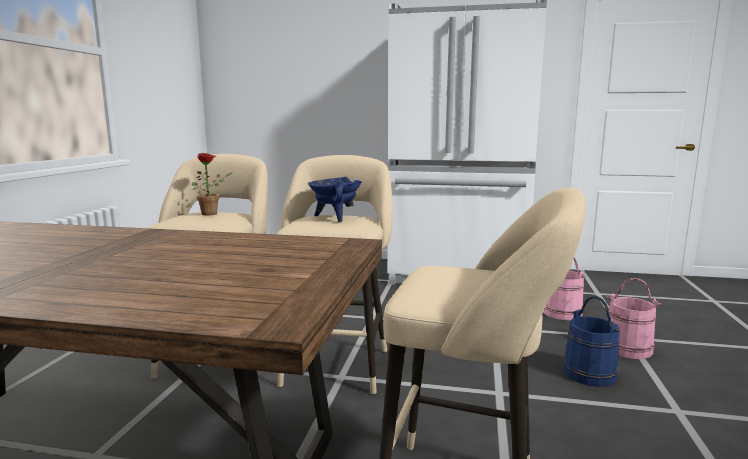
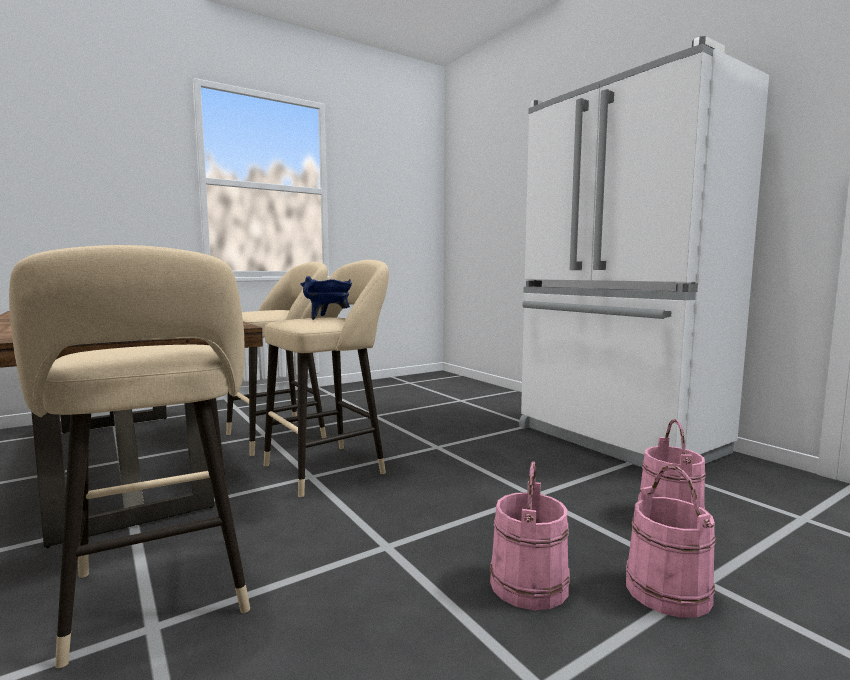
camera: 45 degrees right, 5 degrees down
(212, 213) = (282, 309): potted plant -> none
(589, 373) = (529, 584): blue bucket -> pink bucket

